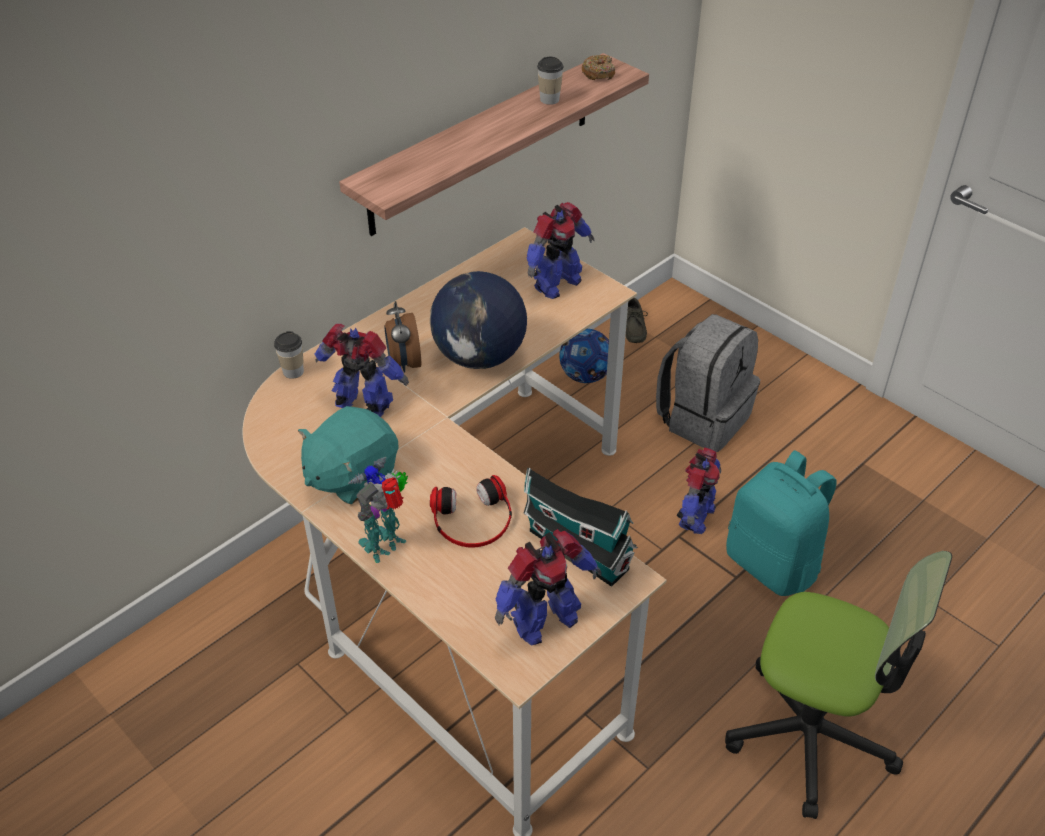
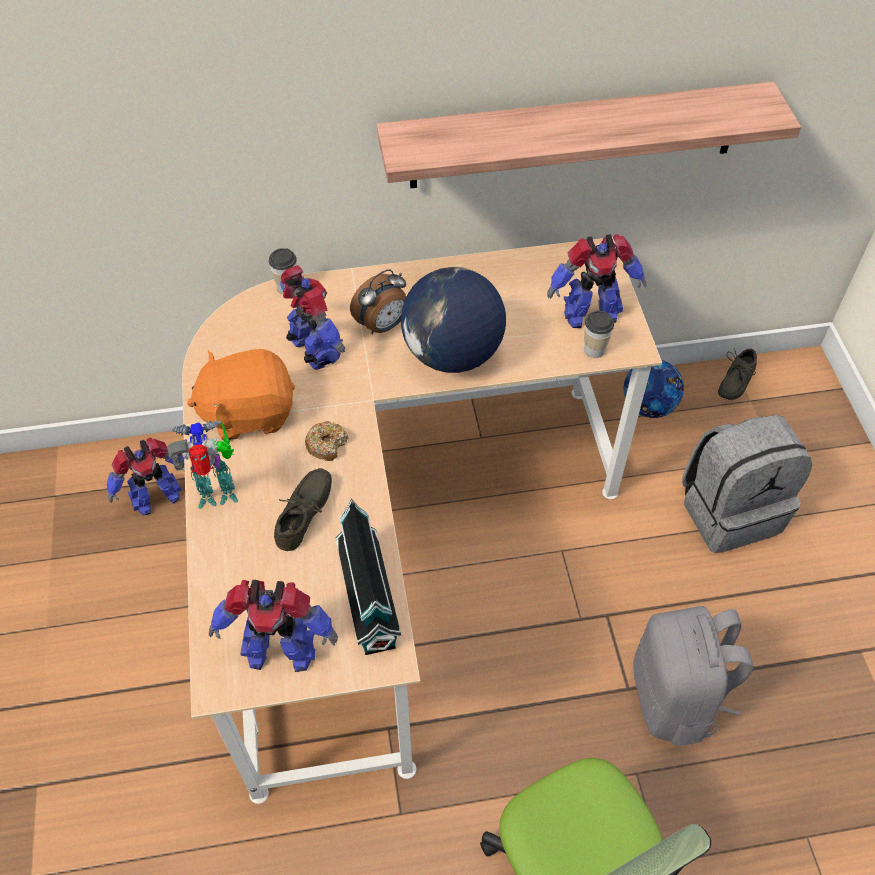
camera: 35 degrees right, 10 degrees up
(351, 475) = (248, 412): turquoise plush toy -> orange plush toy
(404, 362) = (383, 325): alarm clock -> alarm clock turned 150 degrees counterclockwise
(472, 520) = (307, 514): headphones -> grey shoe
(549, 99) = (661, 115): cup -> cup (594, 349)
(598, 73) = (744, 104): donut -> donut (327, 444)
(695, 517) = (638, 605): toy robot -> toy robot (156, 498)
(773, 564) = (675, 698): turquoise backpack -> grey backpack

